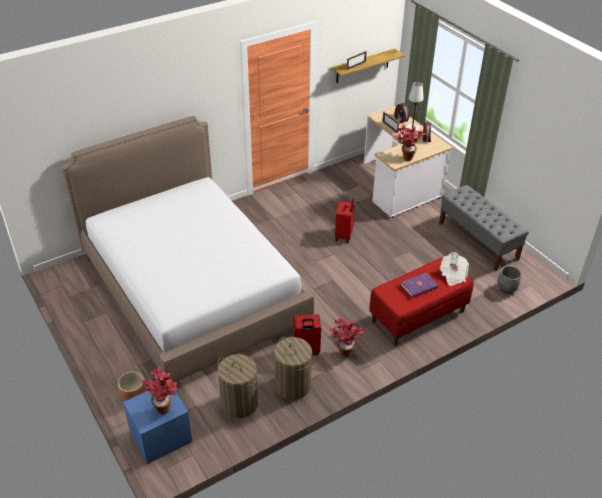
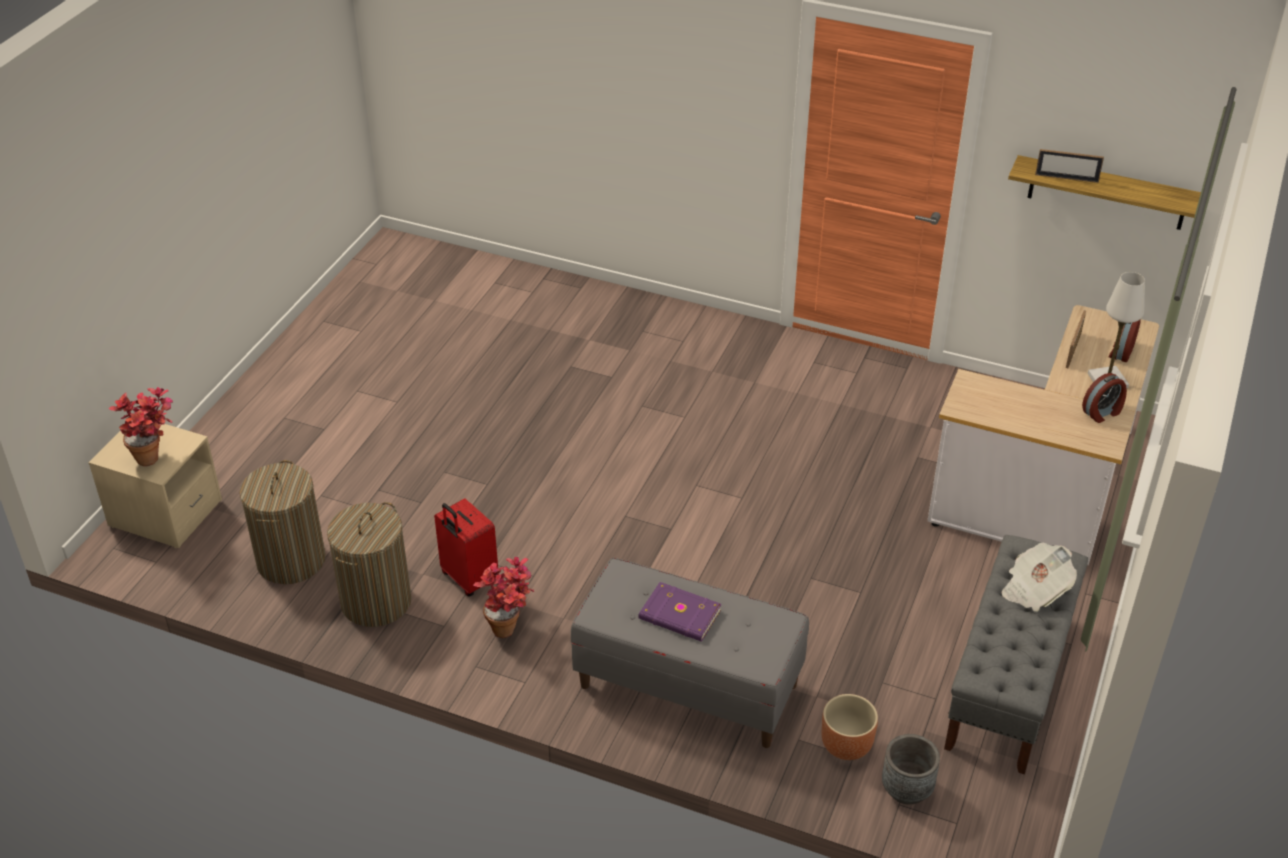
camera: 55 degrees right, 0 degrees up
(133, 396) = (222, 445): brown planter -> brown planter (845, 745)
(161, 437) = (165, 513): blue nightstand -> beige nightstand
(192, 290) = (487, 387): bed -> none
(344, 236) = (806, 487): red suitcase -> none
(406, 156) = (1002, 411): potted plant -> none
(418, 316) = (687, 686): red bench -> grey bench
(453, 275) = (760, 649): newspaper -> newspaper (1034, 589)

